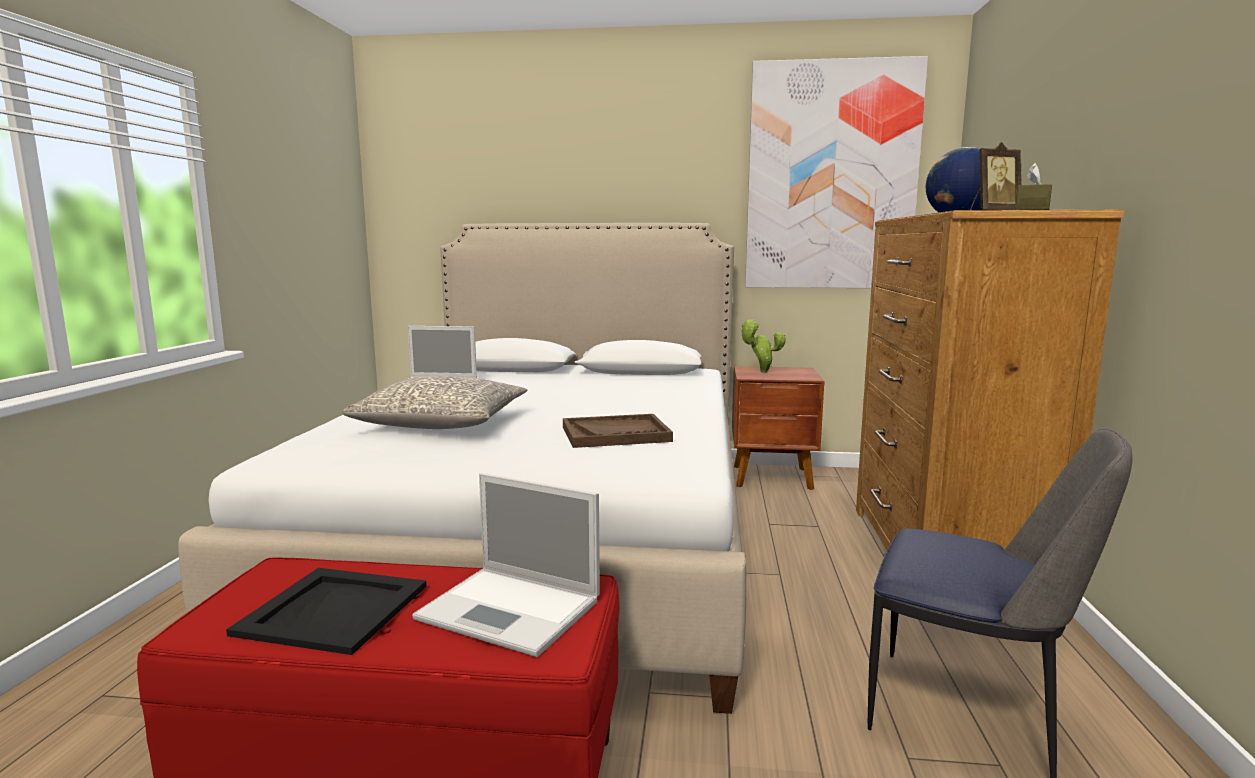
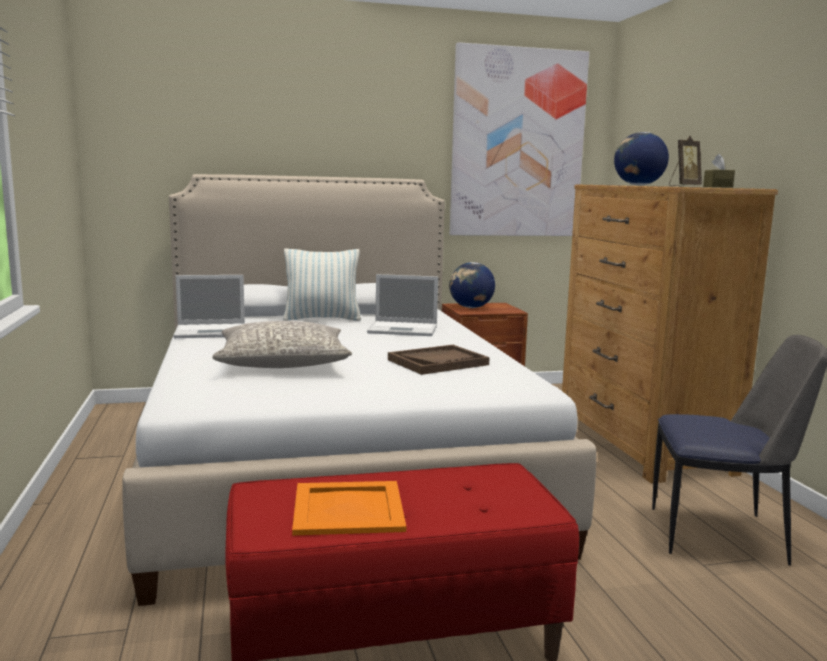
camera: 20 degrees left, 0 degrees up
(333, 610) = (349, 509): black tray -> orange tray
(512, 610) = (479, 491): laptop -> laptop (404, 329)
(568, 377) = (322, 319): none -> pillow
(761, 372) = (471, 307): potted plant -> globe

